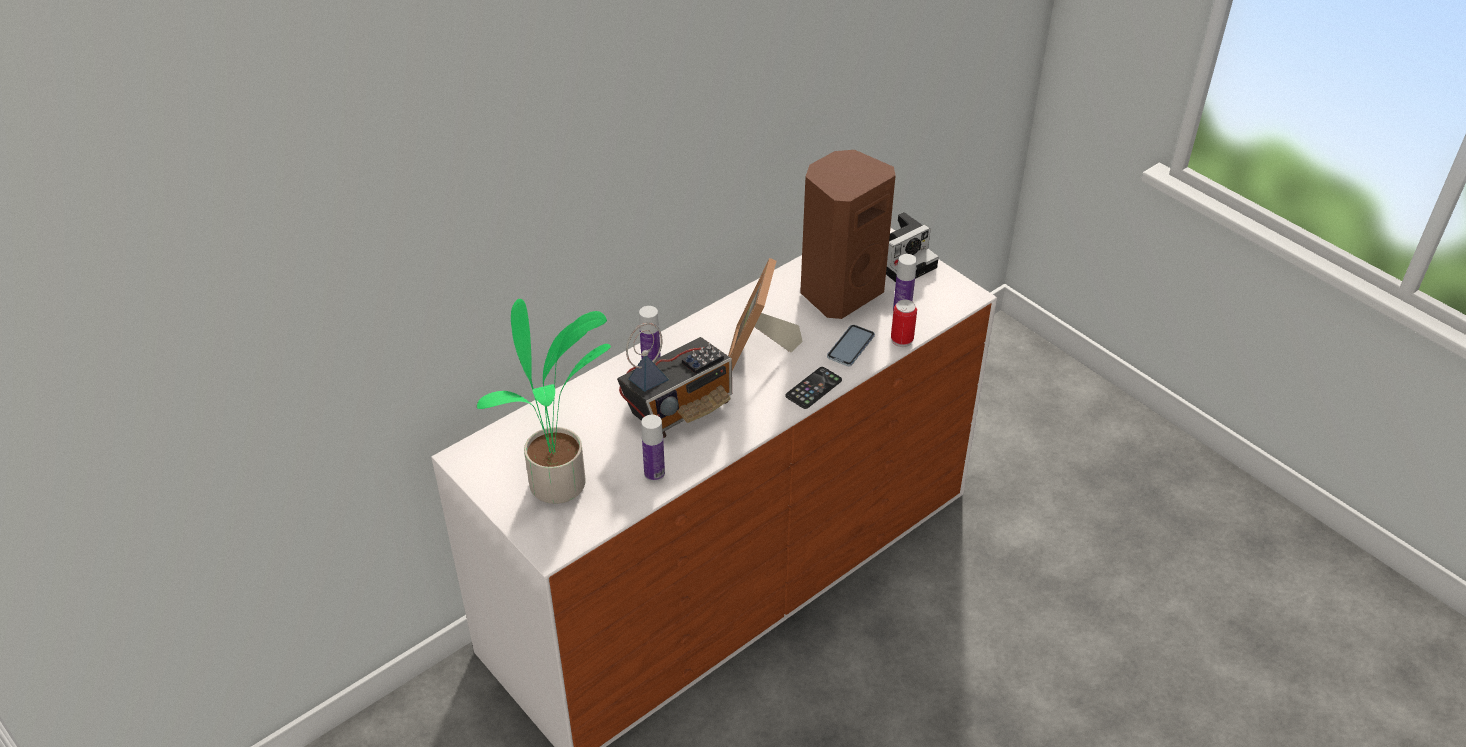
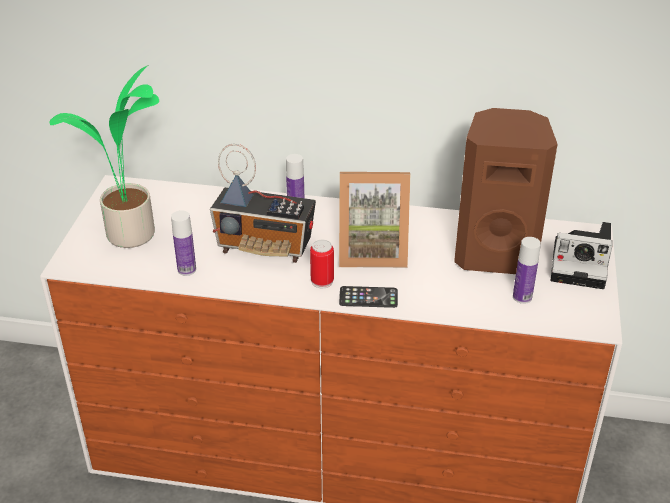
camera: 50 degrees right, 5 degrees down
(759, 352) = (372, 251): picture frame -> picture frame turned 150 degrees counterclockwise
(850, 346) = (441, 292): phone -> none
(902, 339) = (487, 315): can -> can (322, 281)

